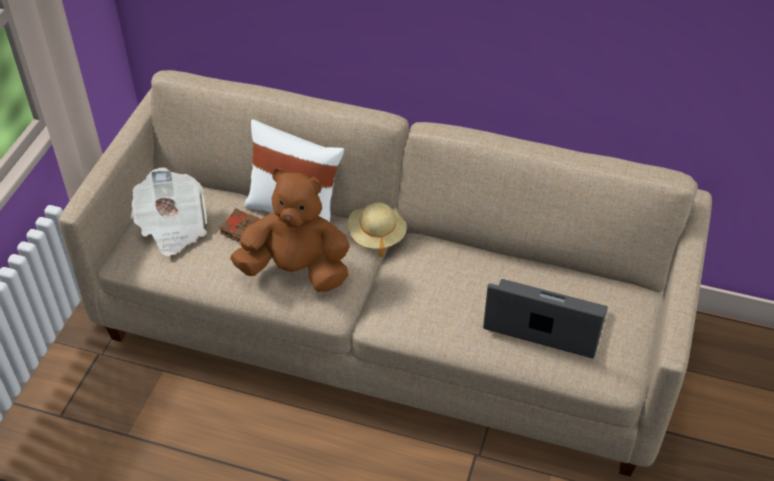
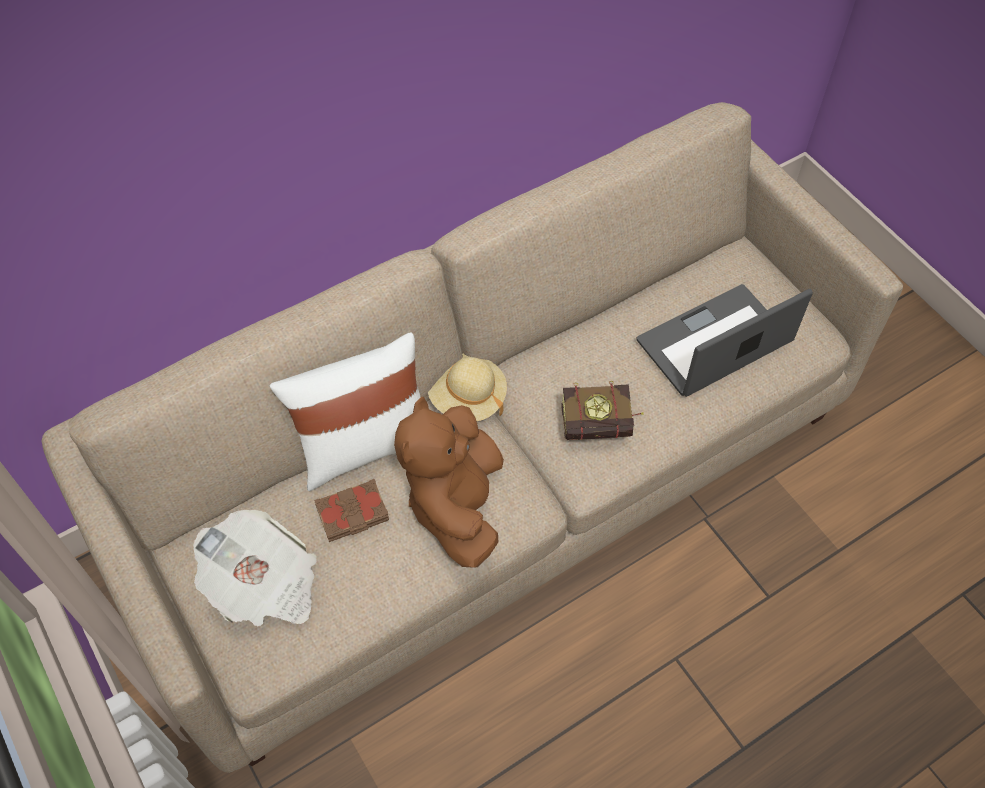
camera: 50 degrees left, 10 degrees up
(296, 270) = (456, 504): brown plush toy -> brown plush toy turned 45 degrees counterclockwise
(420, 304) = (603, 426): none -> book

